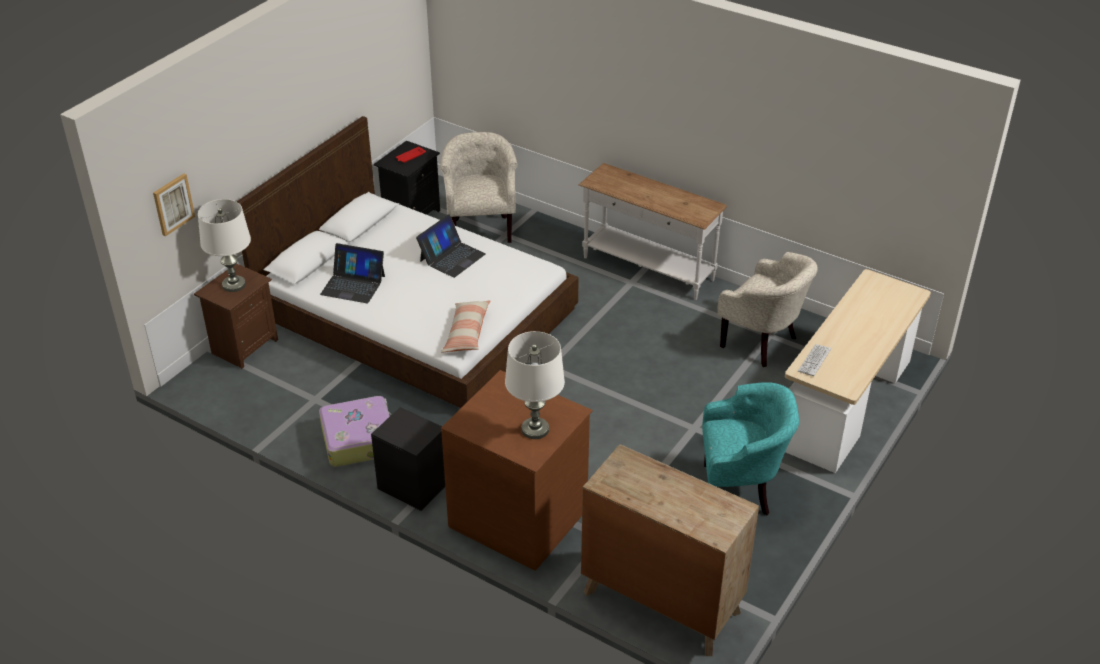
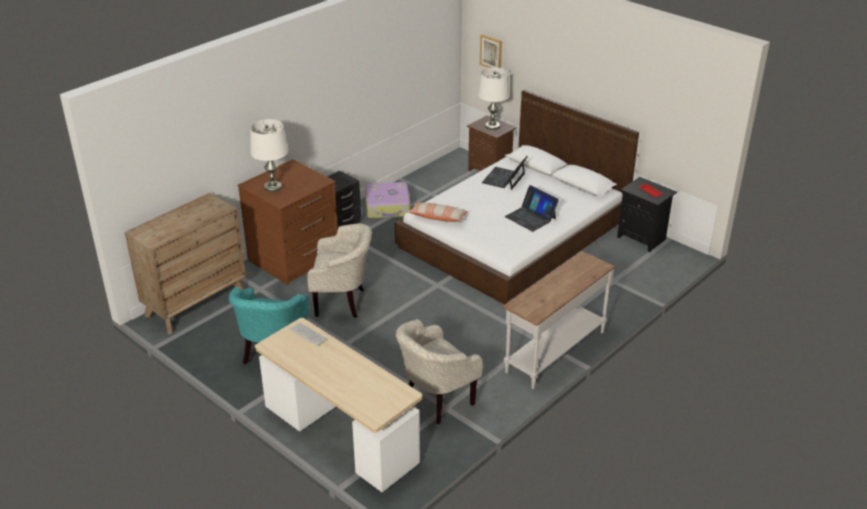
camera: 100 degrees right, 5 degrees down
(481, 228) = (623, 270): beige armchair -> beige armchair (343, 302)

